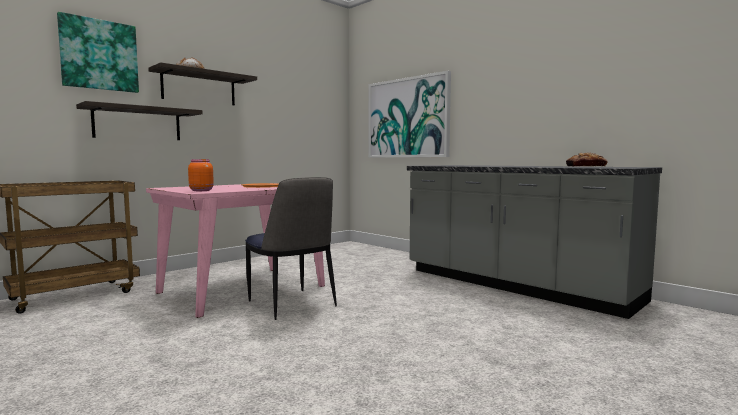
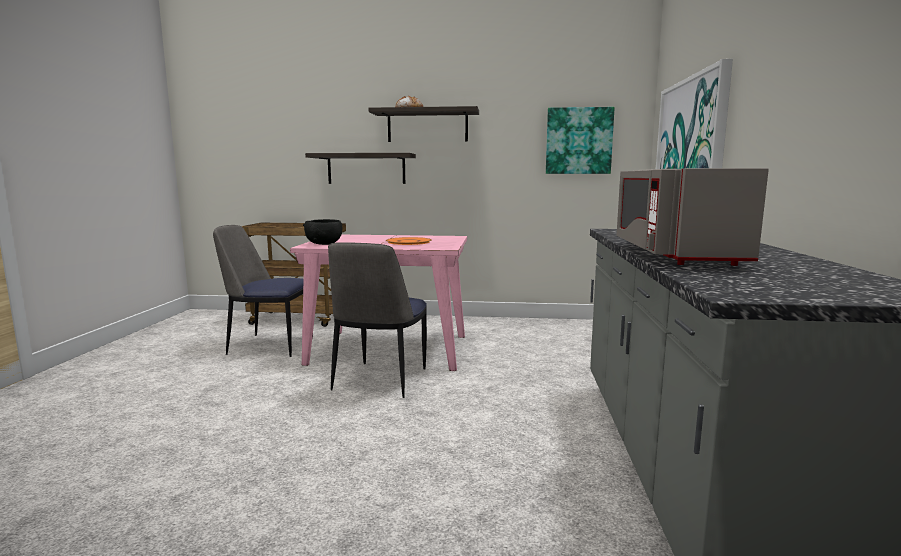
camera: 50 degrees right, 5 degrees up
(99, 55) = (335, 107): picture -> picture (578, 141)
(111, 318) = (269, 345): none -> chair
(201, 190) = (324, 244): orange jar -> black bowl
(522, 166) = (674, 254): none -> grey microwave
(586, 166) = (819, 271): bread -> none

